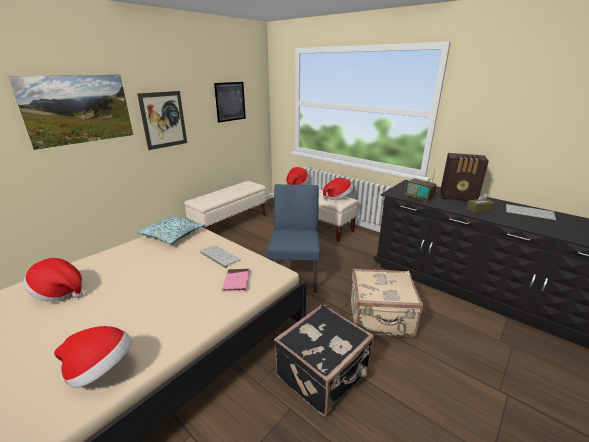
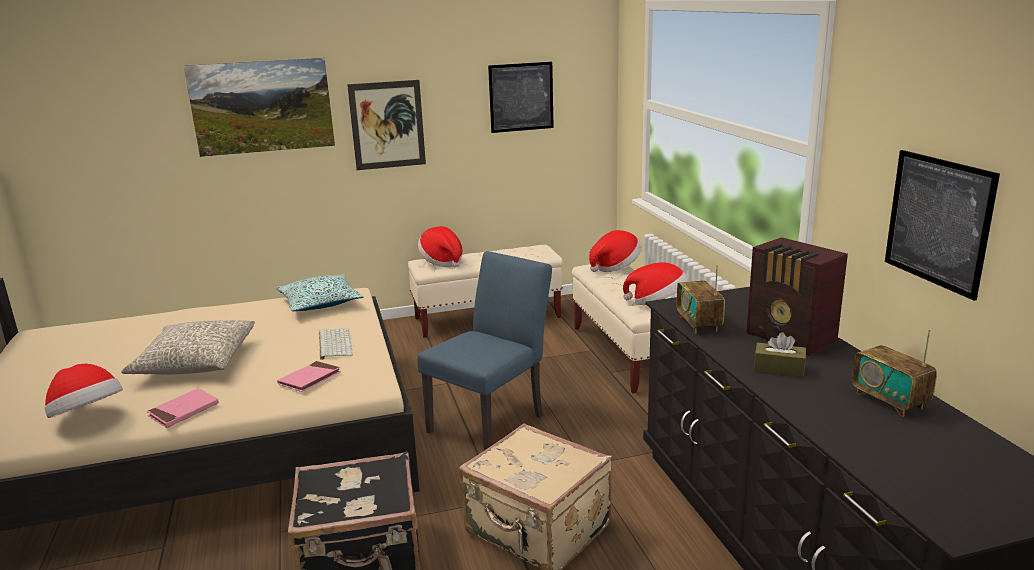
camera: 35 degrees right, 5 degrees down
(60, 292) = (142, 336): hat -> hat (442, 261)
(136, 296) = (196, 362): none -> grey pillow
(178, 333) = (184, 411): none -> pink book
(519, 136) = (938, 221): none -> picture
(530, 212) = (889, 400): keyboard -> radio

